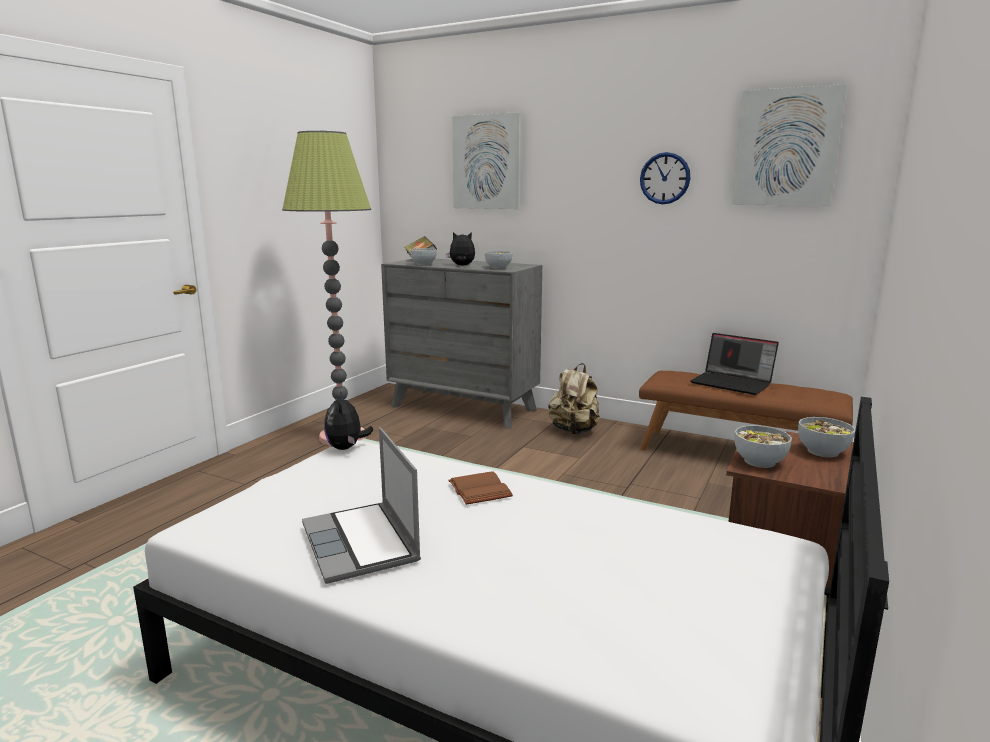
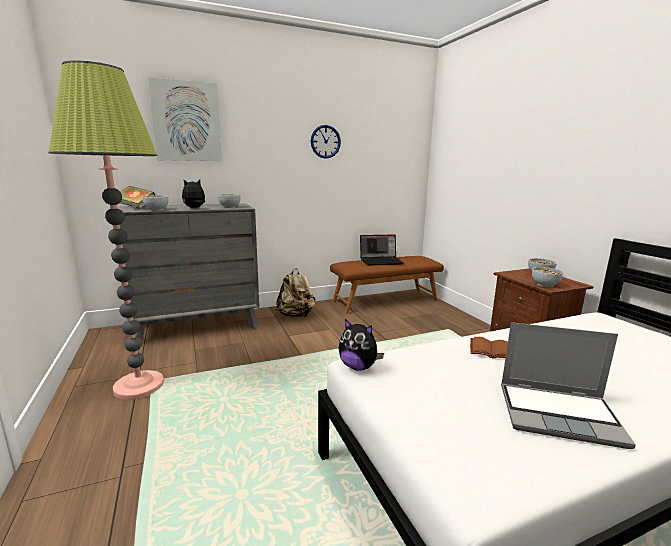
camera: 50 degrees left, 0 degrees up
(786, 147) = (387, 127): picture -> none

